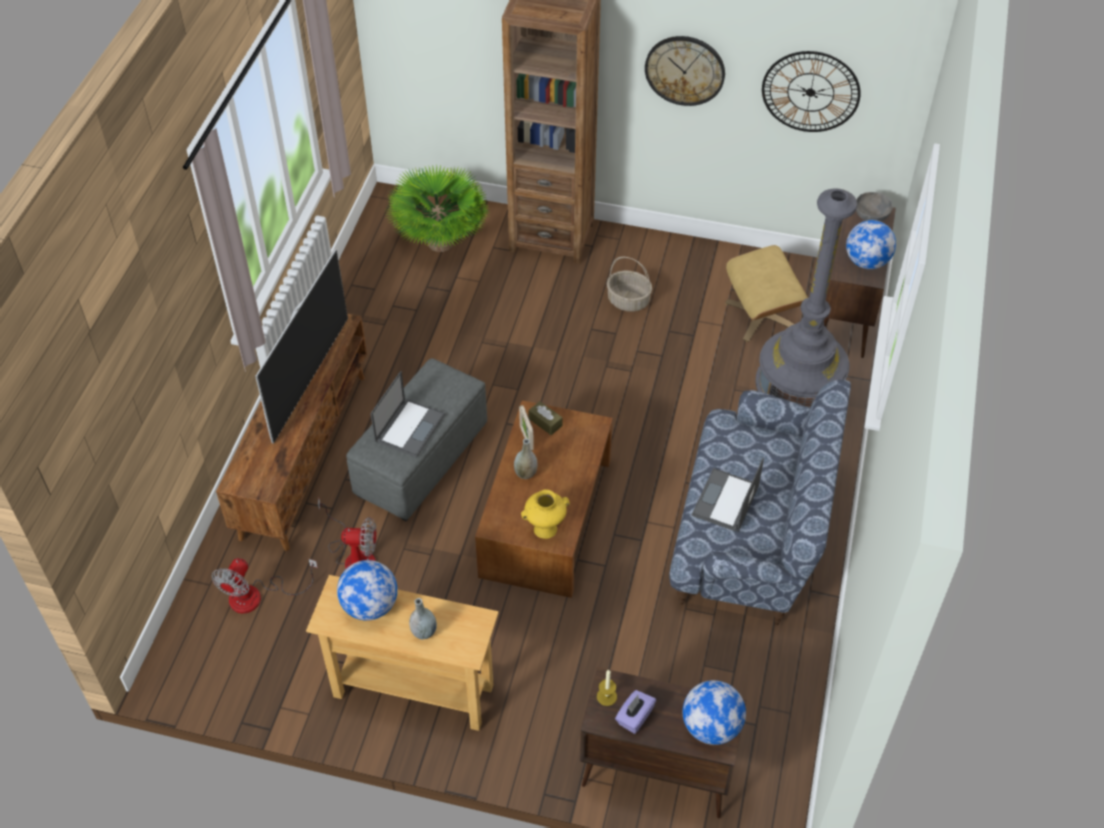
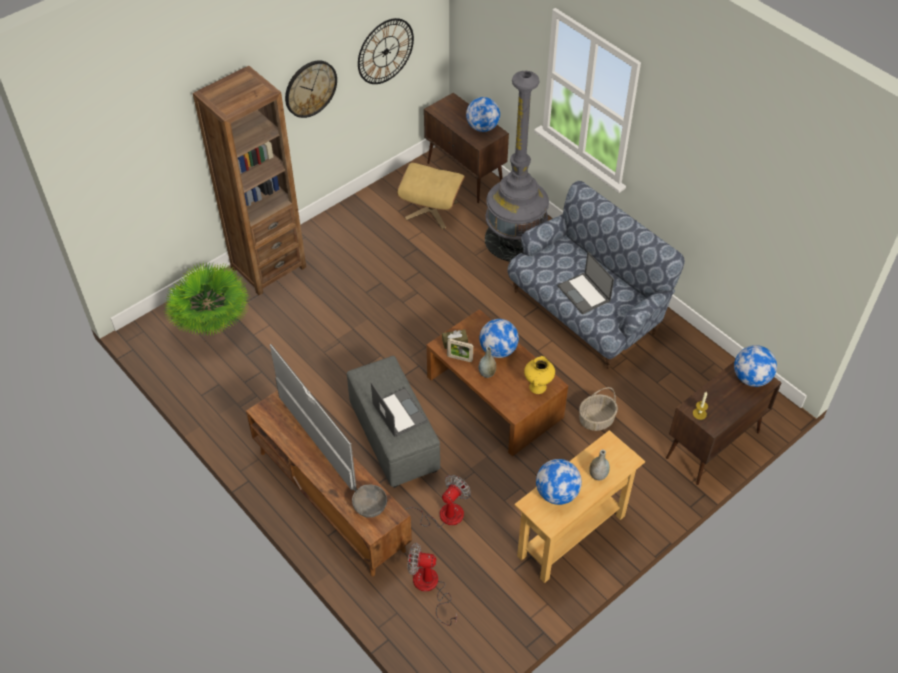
camera: 55 degrees left, 0 degrees up
(257, 596) = (430, 588): fan -> fan turned 135 degrees clockwise
(567, 466) = (498, 350): none -> globe
(628, 301) = (360, 262): basket -> basket (596, 420)
(634, 717) = (722, 409): purple tissue box -> none
(871, 215) = (449, 105): grey bowl -> grey bowl (370, 506)

